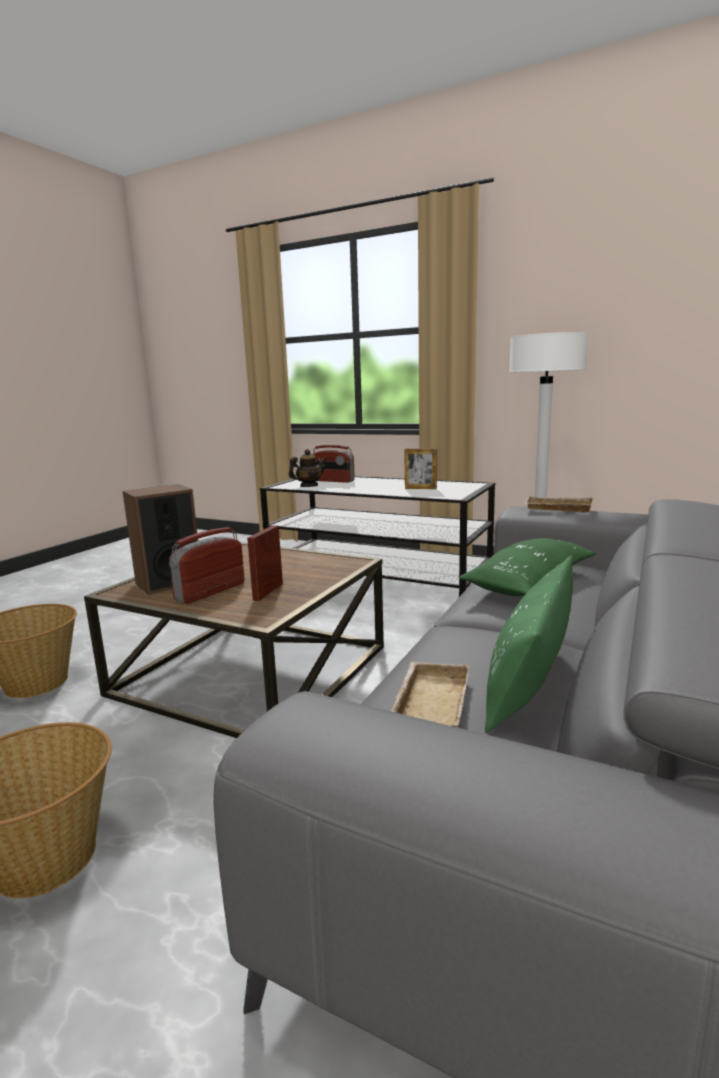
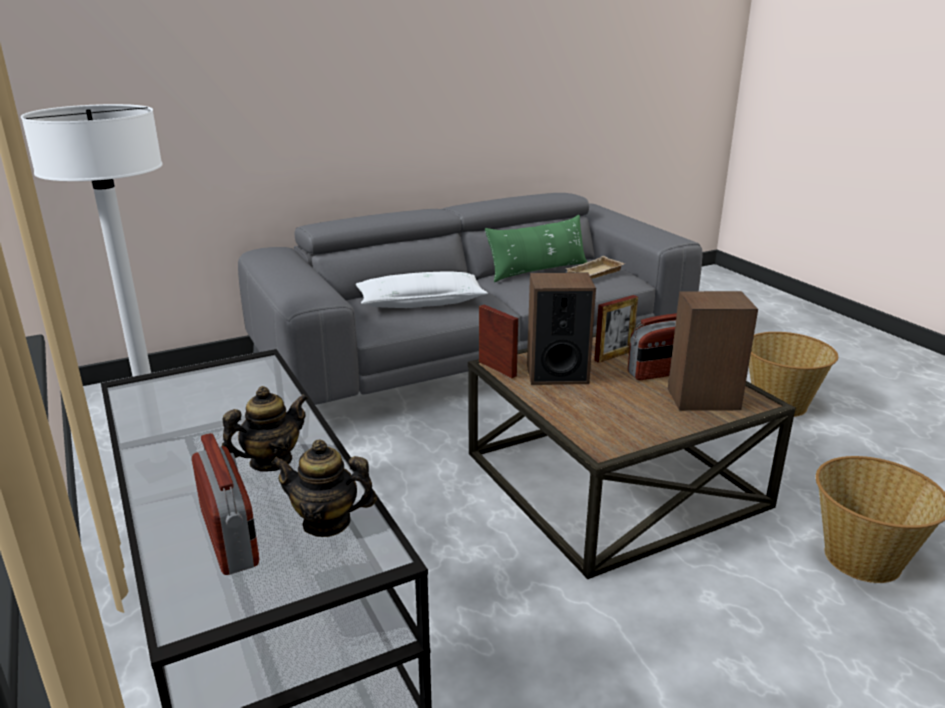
camera: 145 degrees left, 10 degrees up
(302, 568) = (557, 374): none -> speaker
(360, 487) = (271, 461): none -> teapot
(420, 488) = (218, 410): picture frame -> picture frame (497, 369)
(529, 582) = (421, 302): green pillow -> white pillow
(557, 509) = (298, 288): beige tray -> none

